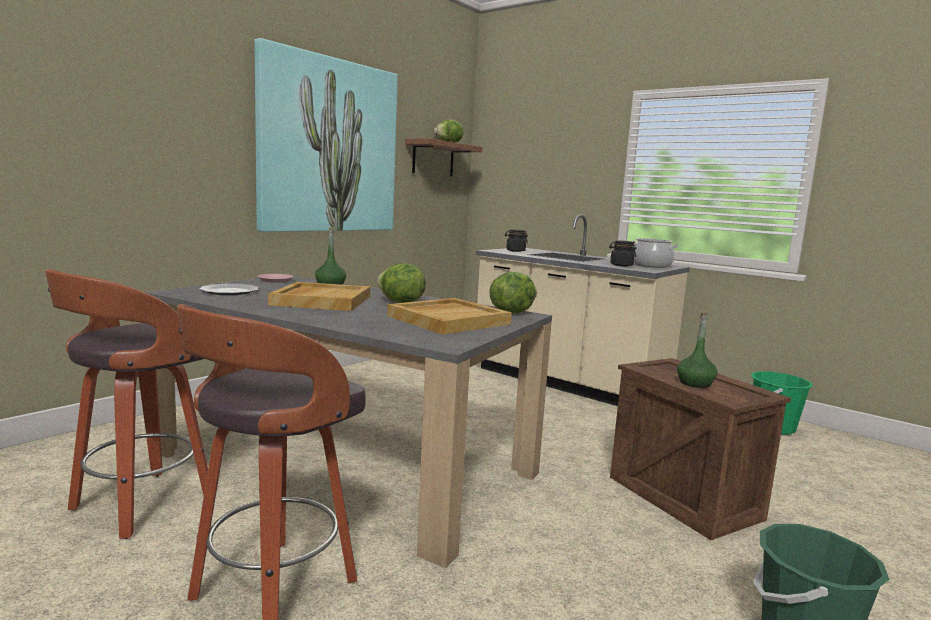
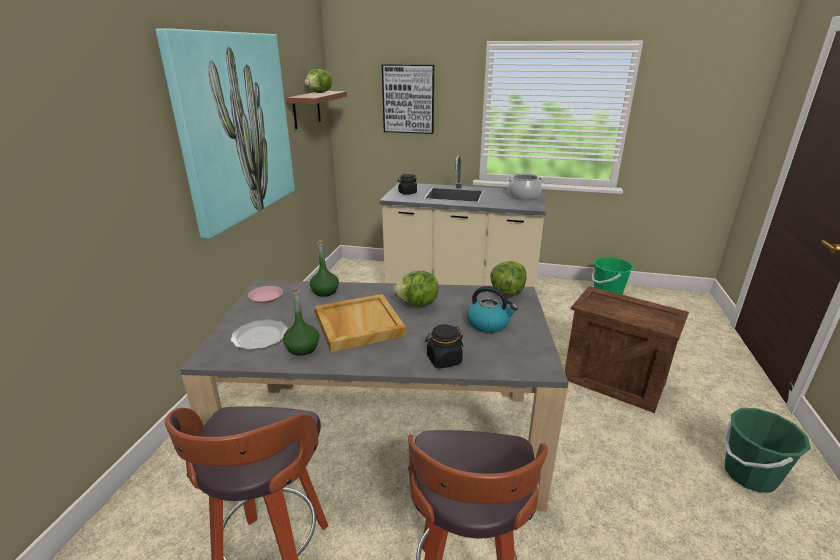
camera: 25 degrees left, 15 degrees up
(448, 320) = (489, 324): beige tray -> kettle
(546, 157) = (408, 99): none -> picture
(621, 265) = (508, 202): black jar -> black jar (444, 360)
(694, 383) = (632, 314): green bottle -> green bottle (302, 348)

